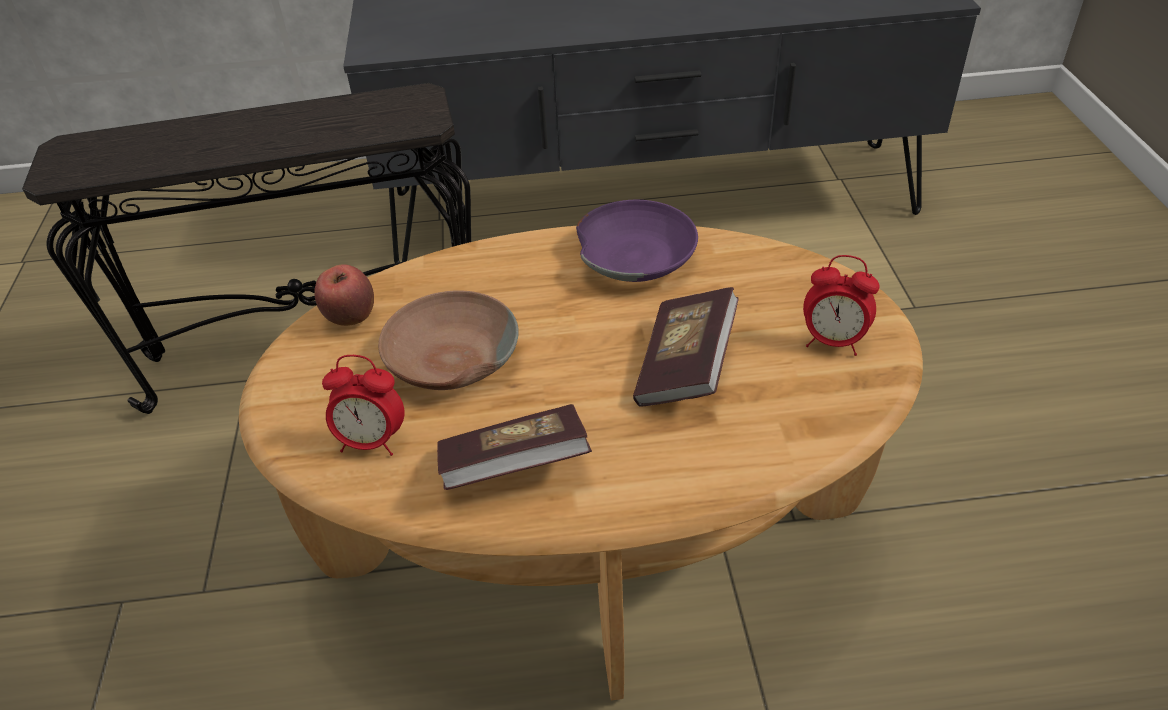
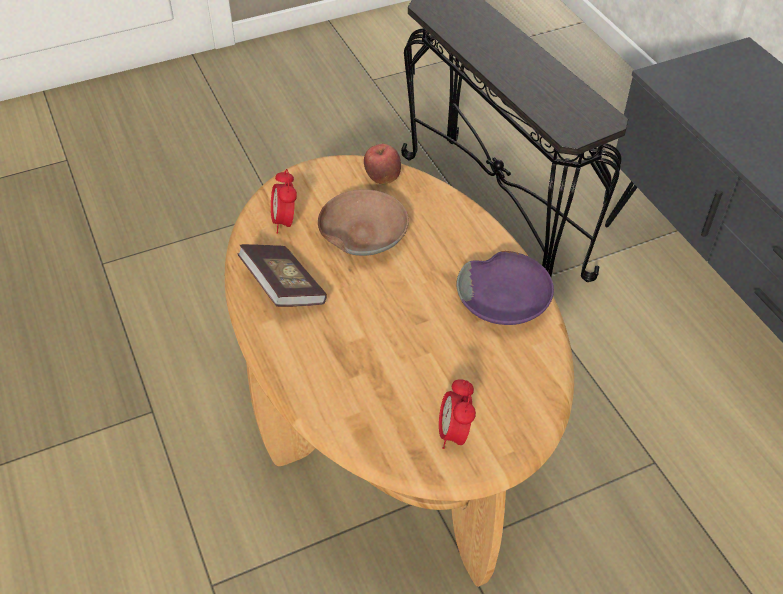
camera: 70 degrees right, 5 degrees up
(685, 367) = (396, 351): book -> none

